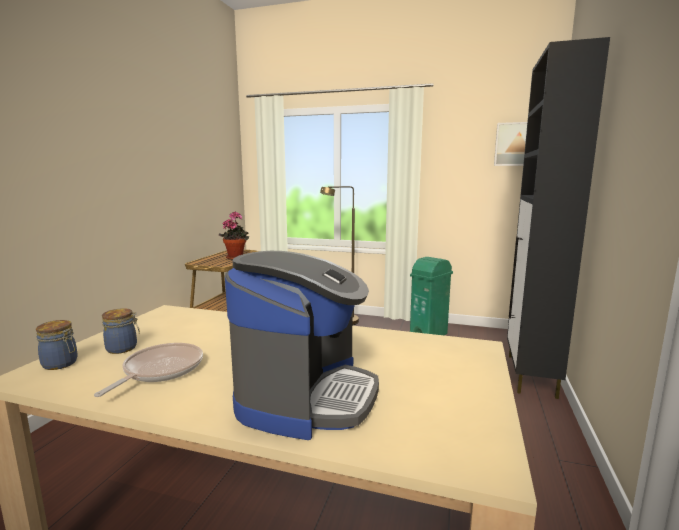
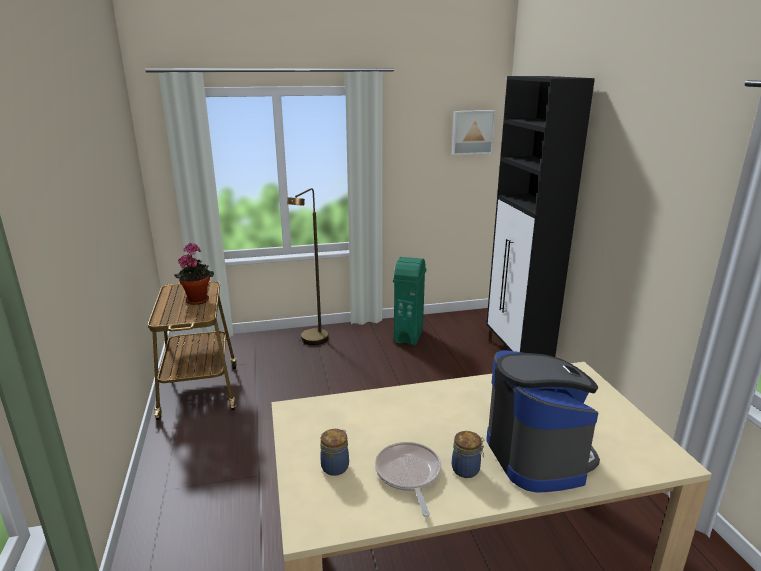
camera: 30 degrees left, 10 degrees up
(61, 364) = (314, 503): jar -> jar (467, 469)

